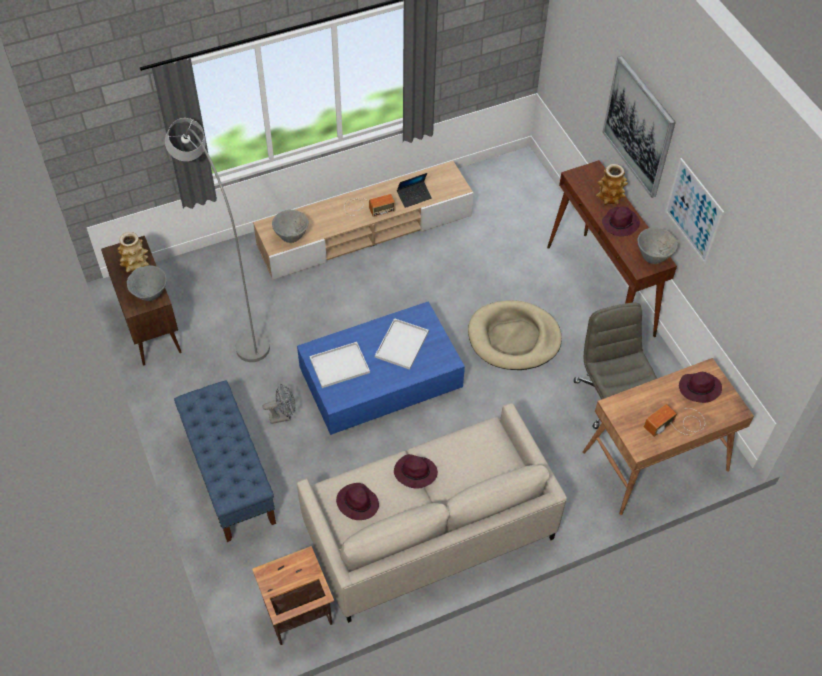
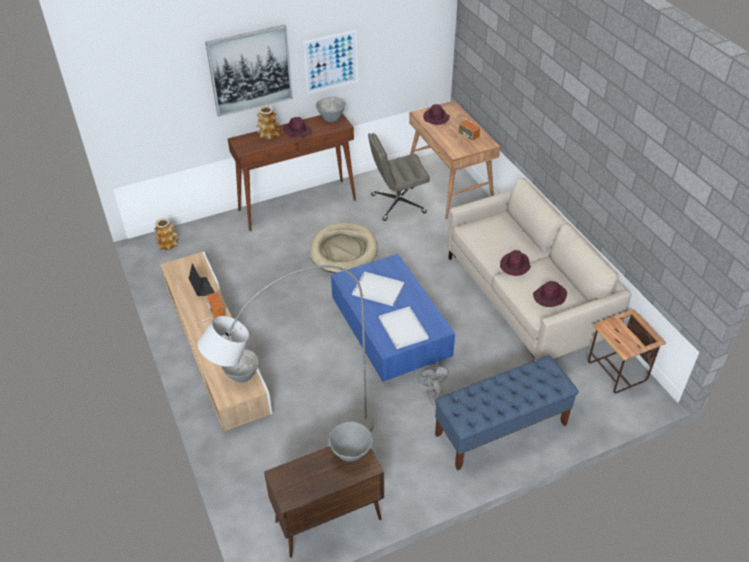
camera: 90 degrees left, 10 degrees down
(135, 264) = (307, 473): vase -> vase (168, 244)

